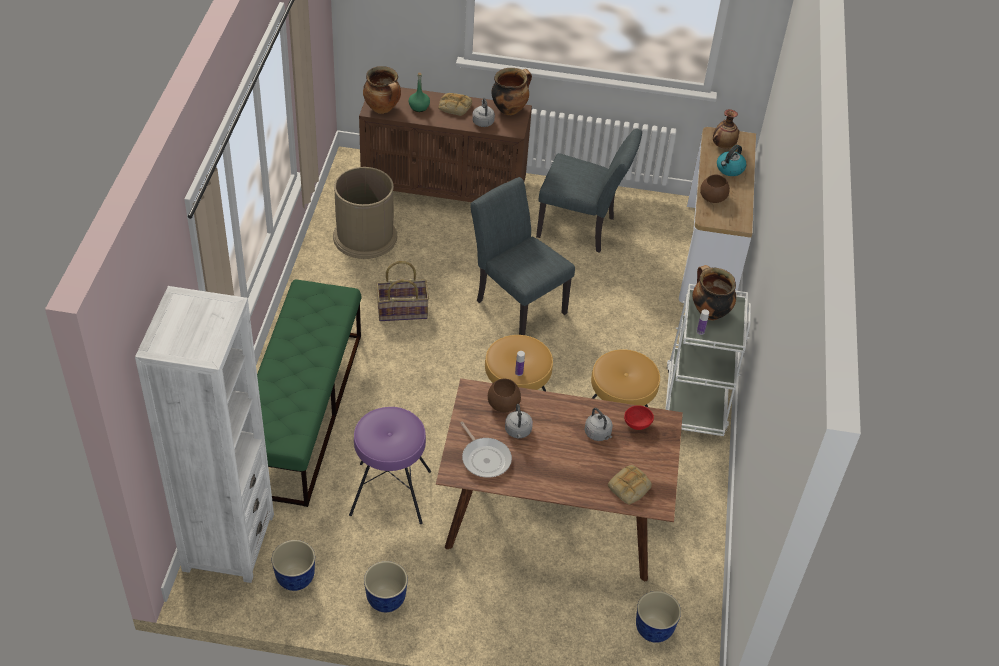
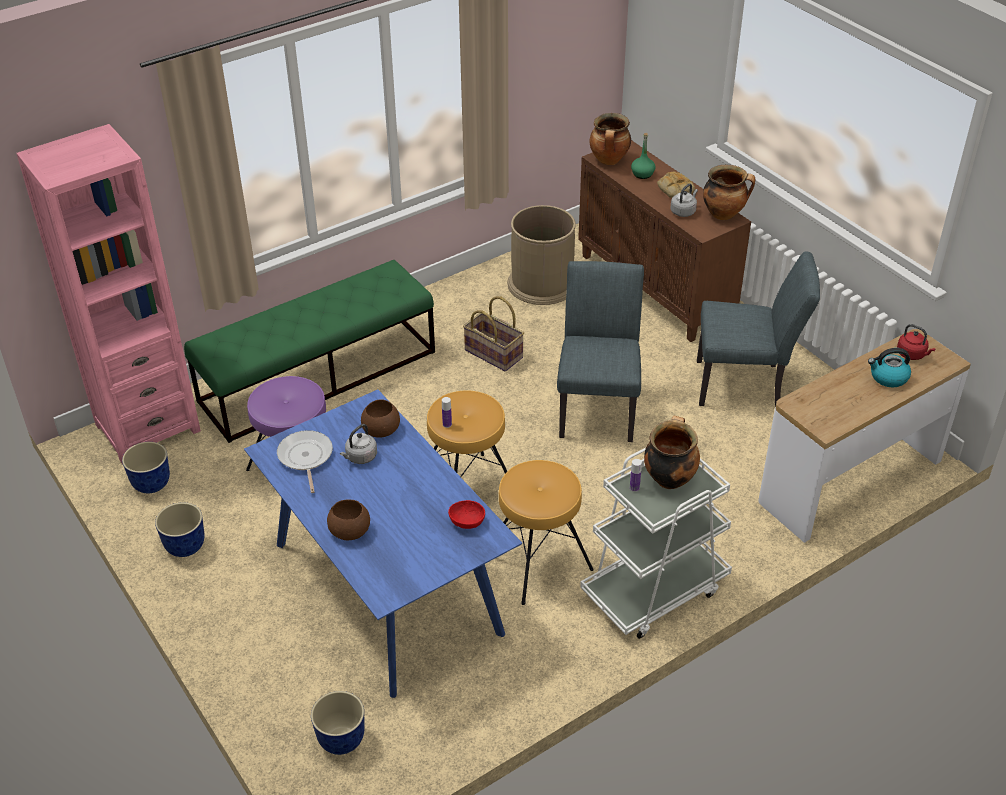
camera: 50 degrees right, 5 degrees down
(228, 542) = (147, 427): white bookcase -> pink bookcase
(485, 458) = (305, 457): frying pan -> frying pan turned 150 degrees clockwise
(553, 517) = (389, 588): brown dining table -> blue dining table
(582, 229) = (746, 385): grey chair -> grey chair turned 60 degrees counterclockwise
(598, 434) = (421, 506): grey kettle -> none
(629, 488) = (381, 564): bread -> none
(712, 197) = (829, 390): brown bowl -> brown bowl (349, 530)
(723, 146) = (912, 354): vase -> red kettle

